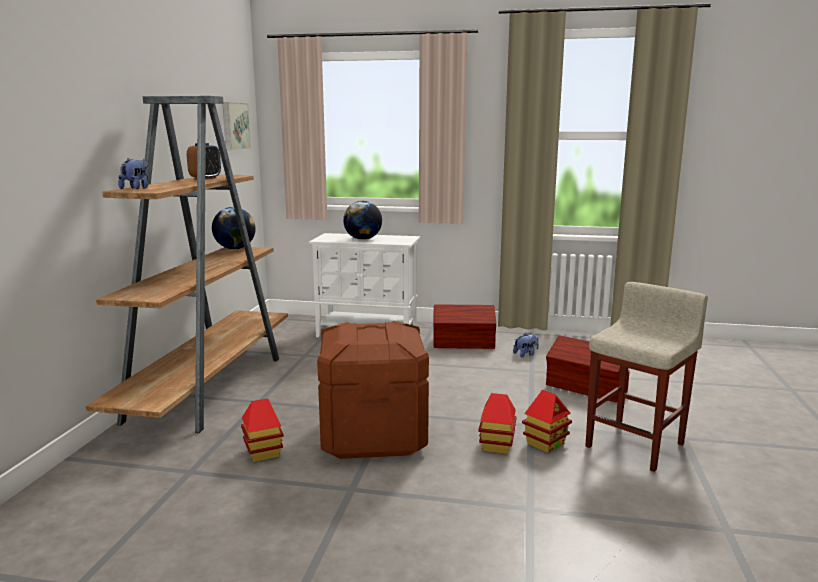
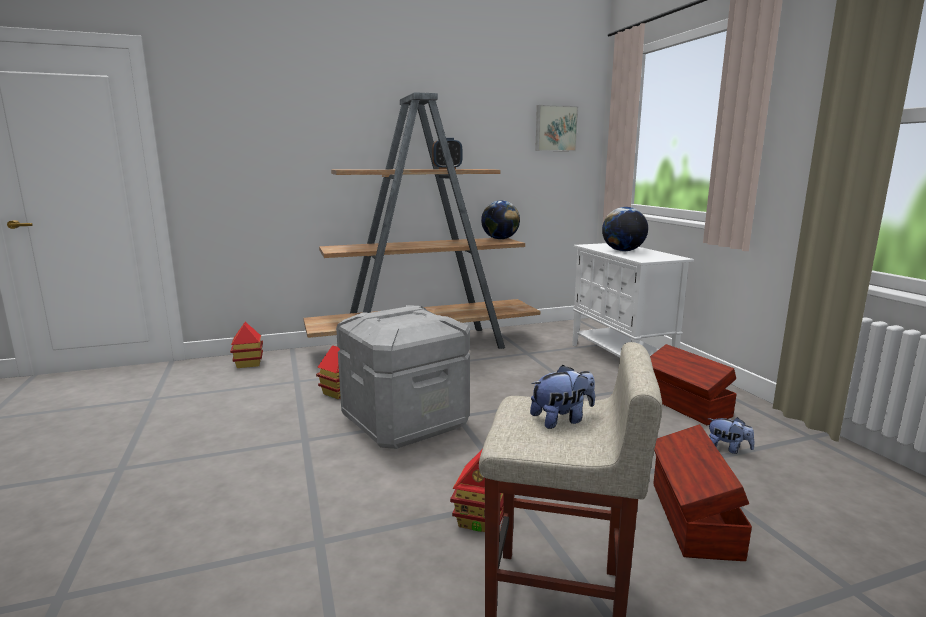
camera: 60 degrees right, 0 degrees up
(136, 188) = (356, 169): plush toy -> plush toy (562, 420)
(372, 435) = (405, 421): brown storage box -> grey storage box
(497, 446) = (444, 488): toy house -> toy house (248, 364)

